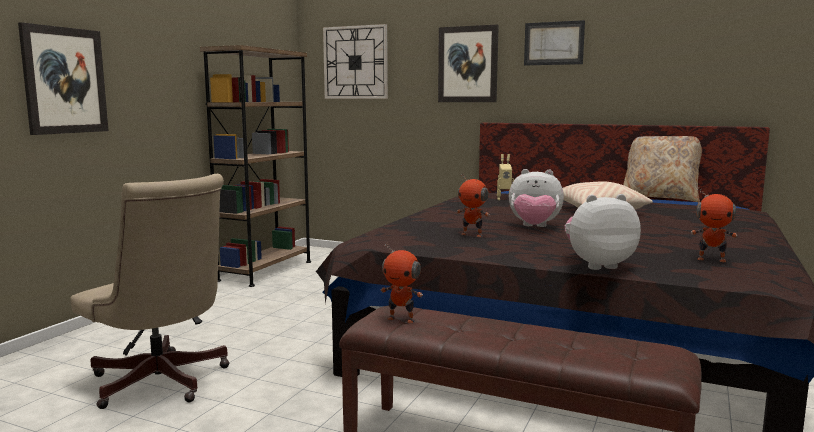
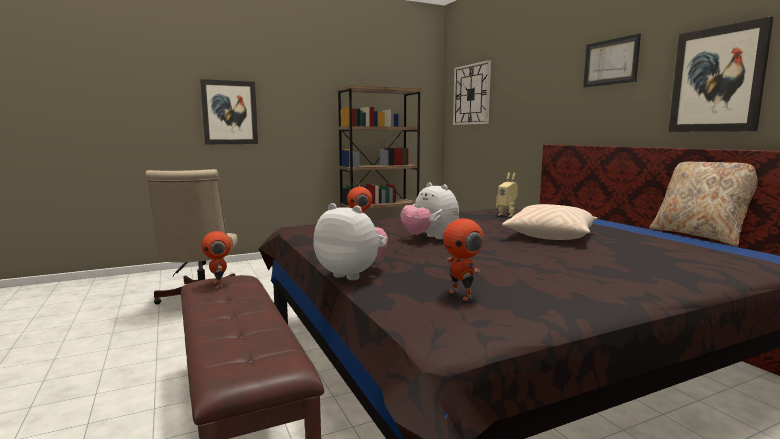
camera: 40 degrees right, 0 degrees up
(468, 64) = (541, 90): picture -> picture (717, 80)

